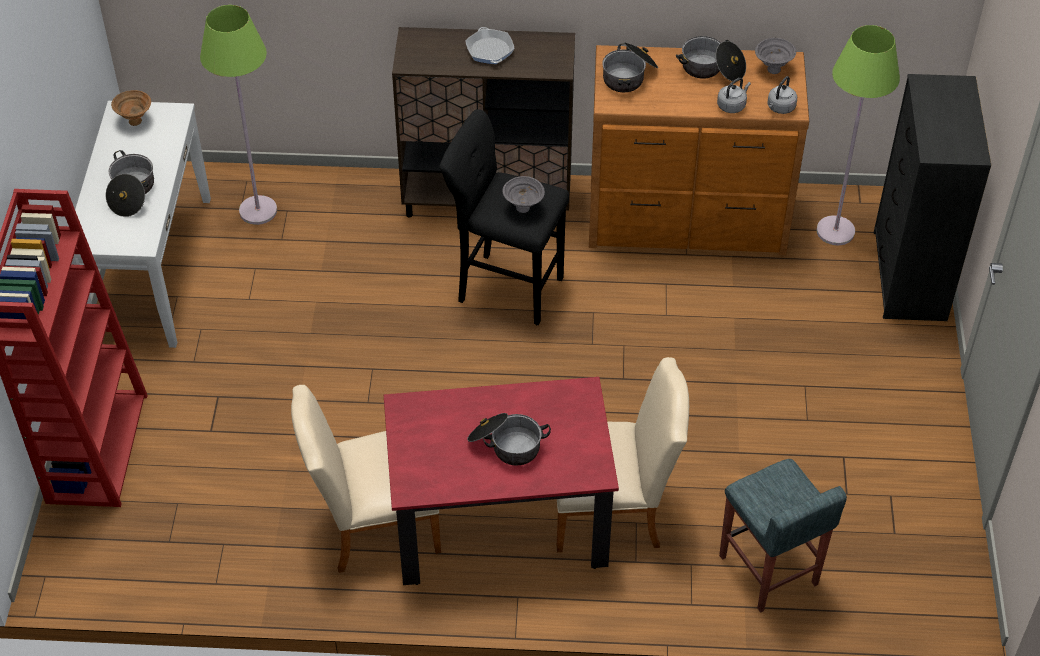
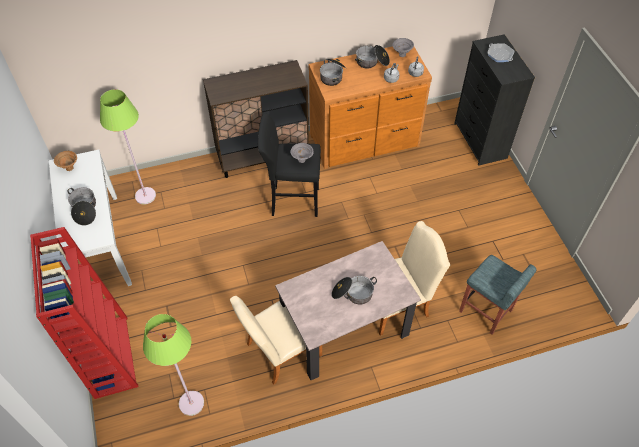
camera: 20 degrees left, 5 degrees up
(490, 50) = (257, 80): frying pan -> frying pan (500, 55)
(499, 524) = (345, 330): red dining table -> beige dining table
(835, 231) = (436, 128): green floor lamp -> green floor lamp (191, 403)

